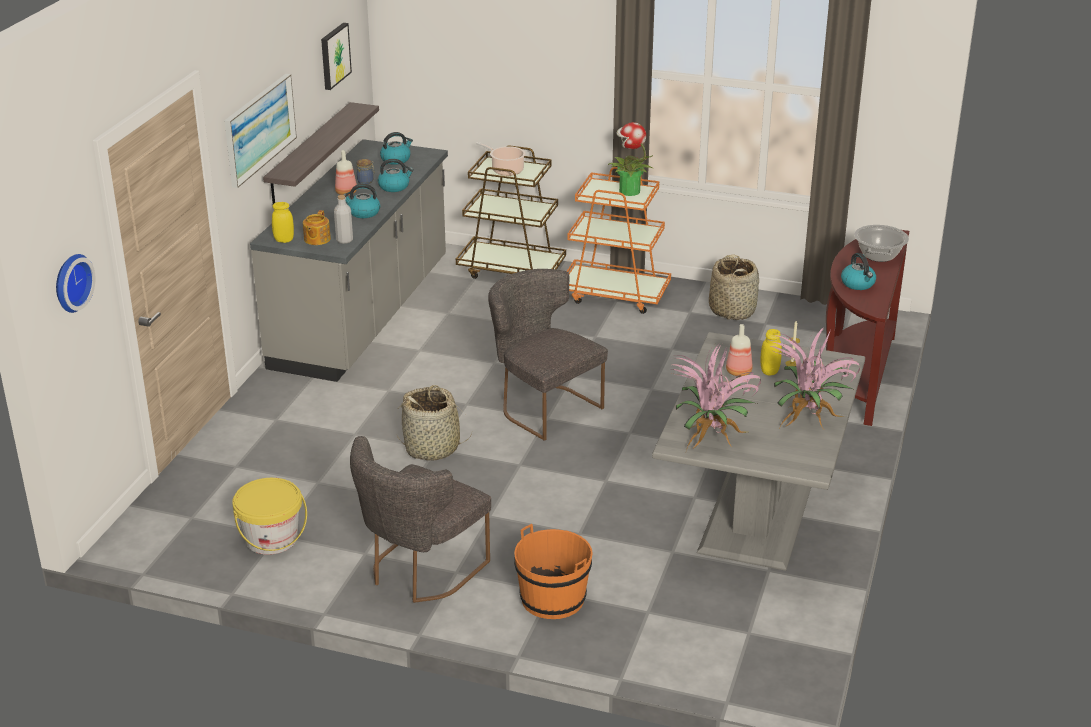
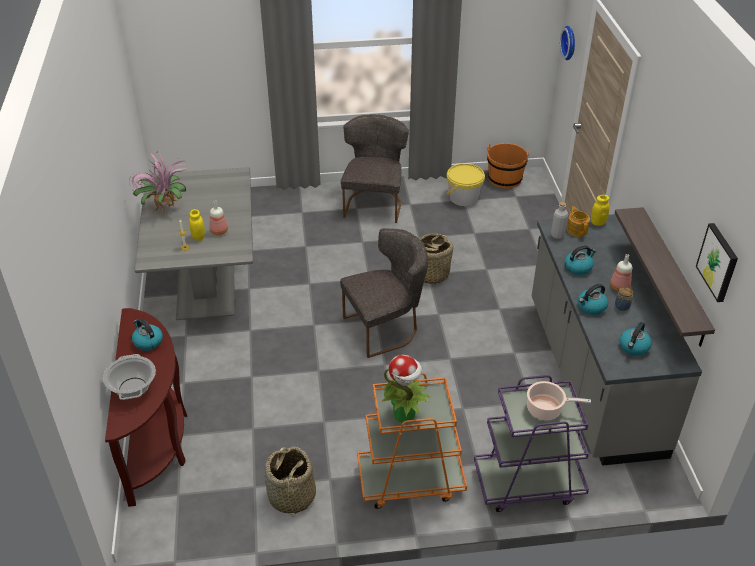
camera: 155 degrees right, 10 degrees up
(259, 129) = (652, 173): picture -> none
(511, 270) = (528, 483): brown cart -> purple cart
(543, 407) = (385, 328): grey chair -> grey chair turned 45 degrees counterclockwise
(553, 599) = (298, 209): orange bucket -> orange bucket (505, 179)
(713, 438) = (218, 183): potted plant -> none

